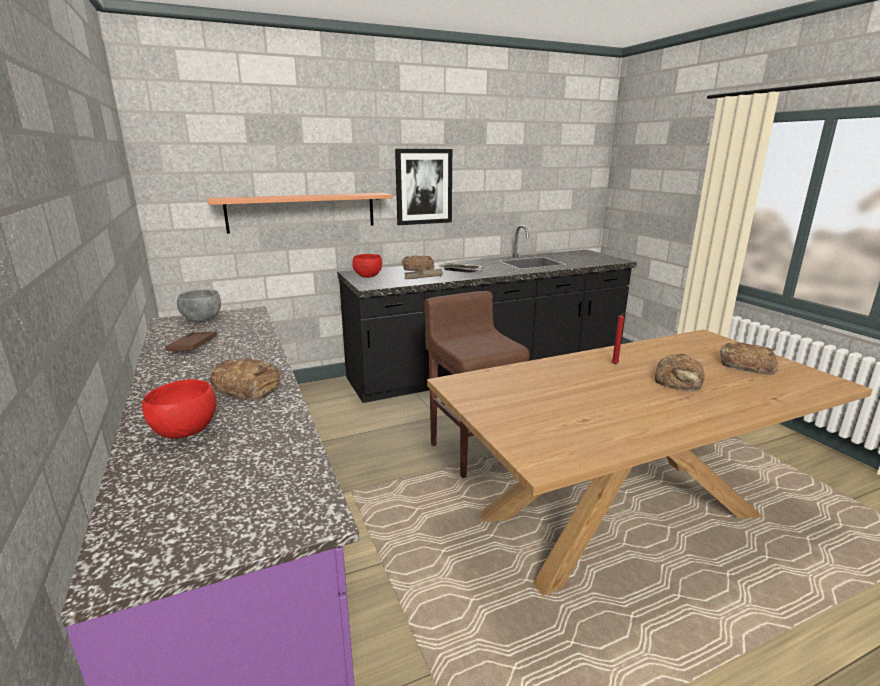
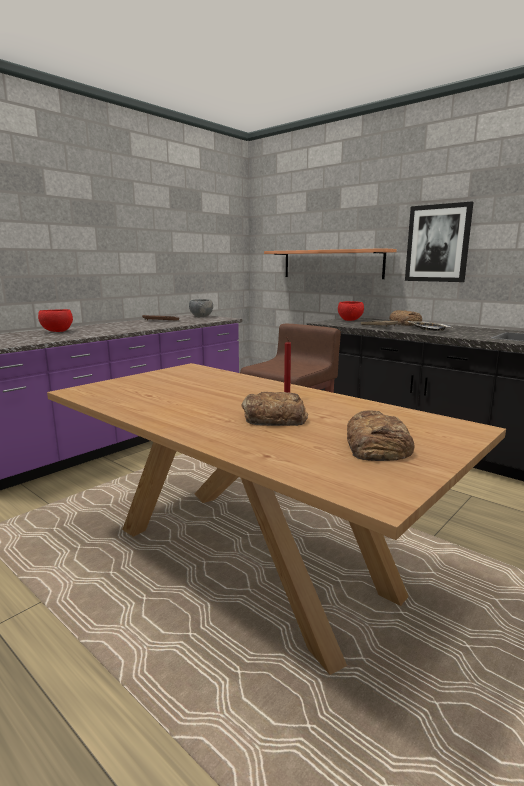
camera: 65 degrees right, 5 degrees down
(247, 387) = (110, 330): bread -> none

